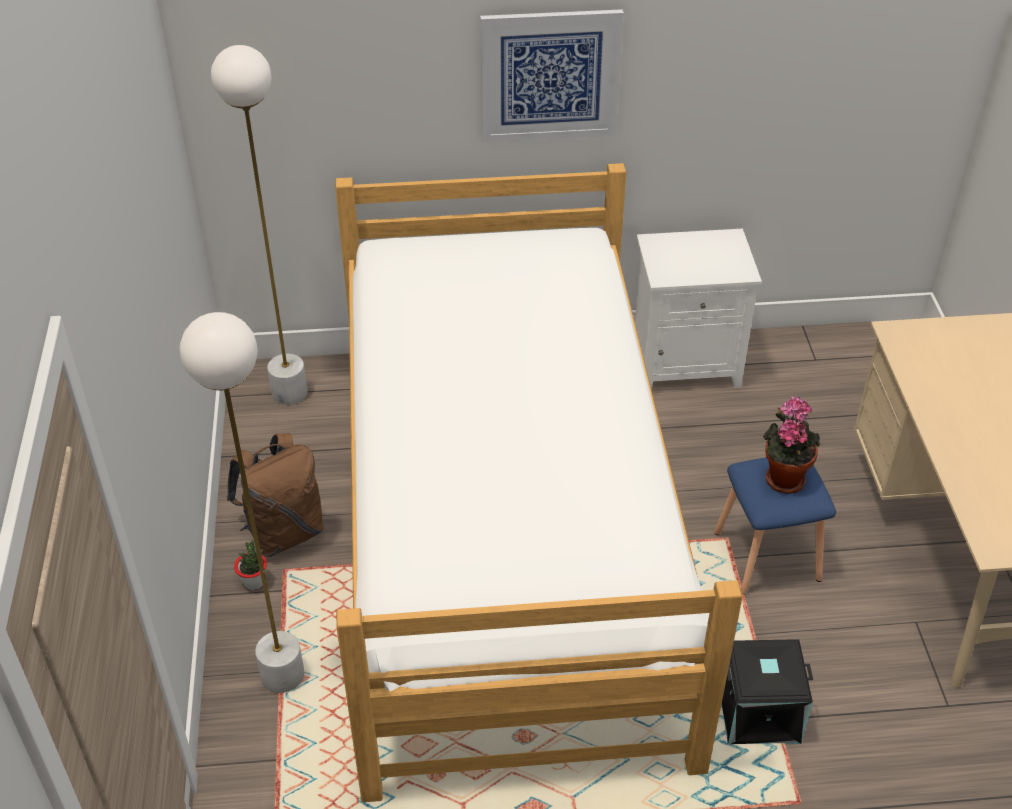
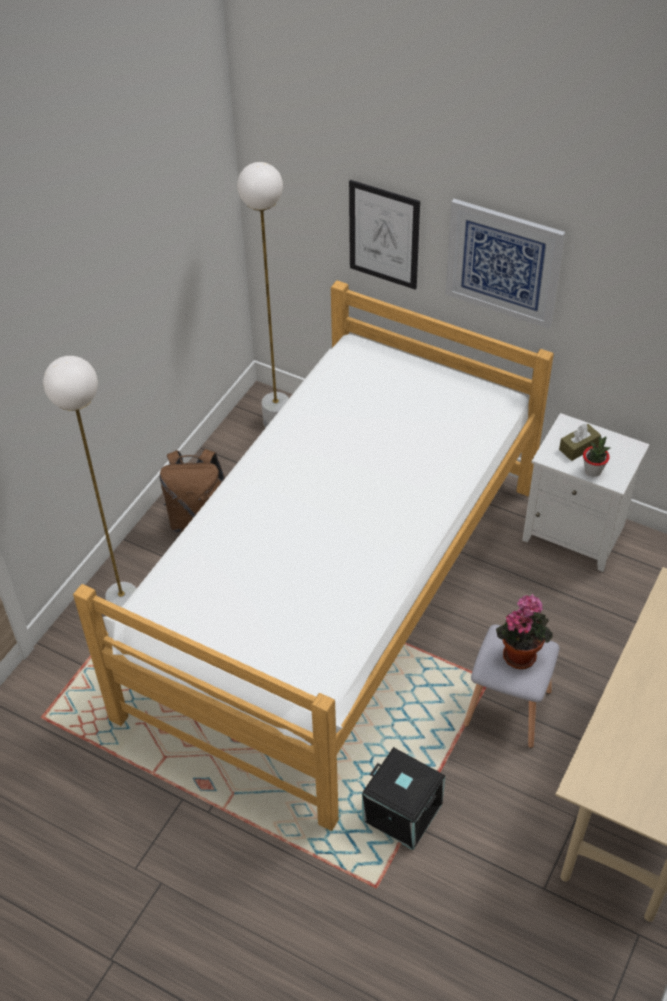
camera: 35 degrees right, 5 degrees up
(254, 582) = (155, 544): potted plant -> potted plant (593, 471)
(392, 96) = (384, 235): none -> picture
(683, 257) = (578, 447): none -> brown tissue box
(765, 555) = (507, 706): blue stool -> grey stool

